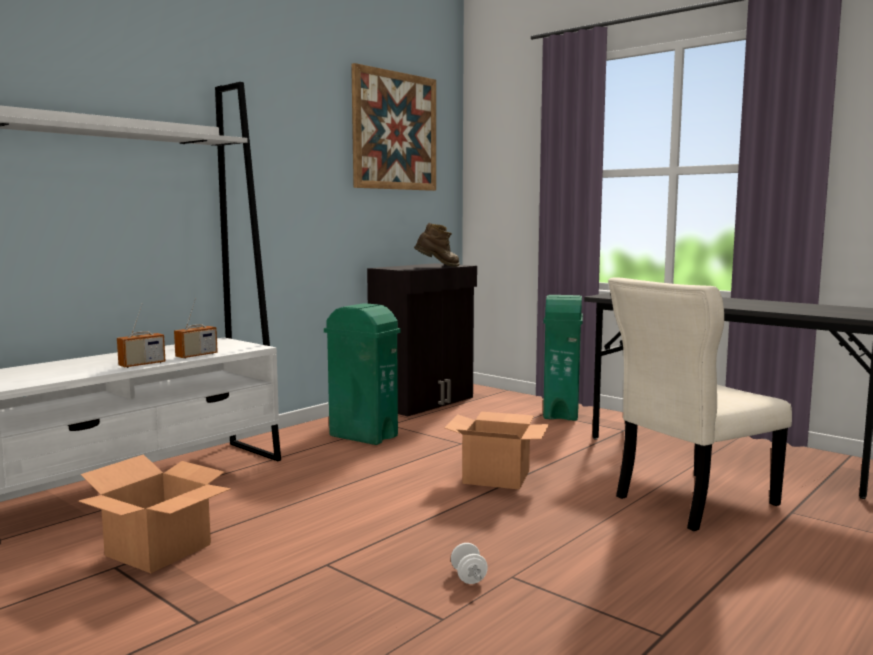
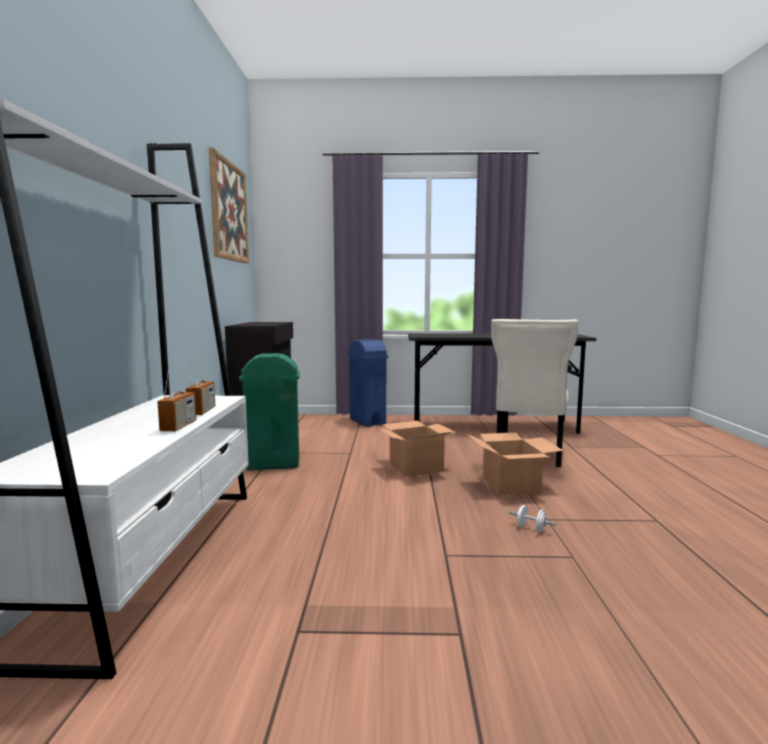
camera: 40 degrees left, 0 degrees up
(159, 549) = (303, 599): cardboard box -> cardboard box (510, 485)
(438, 267) = (274, 323): brown boot -> none
(561, 413) = (367, 421): green trash can -> blue trash can

